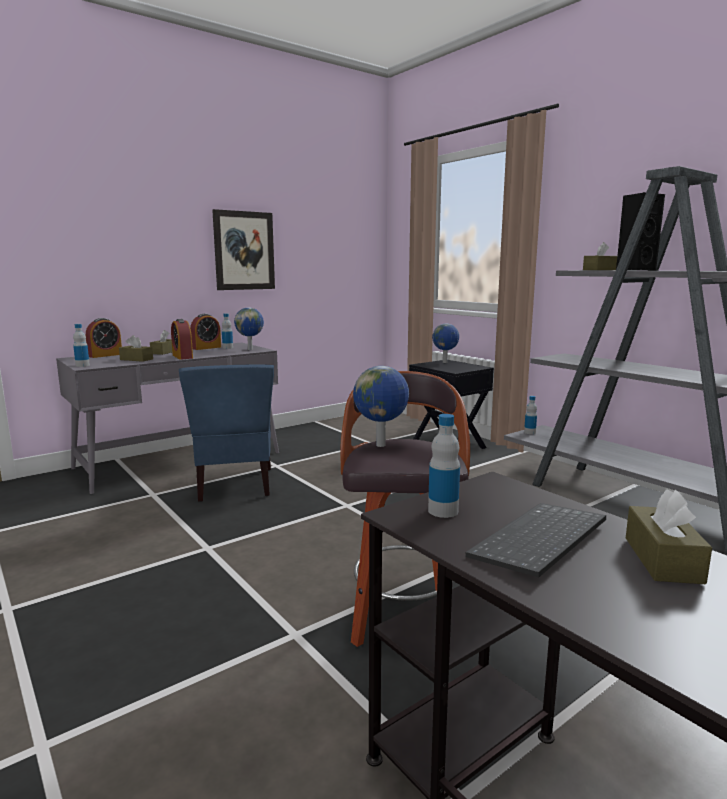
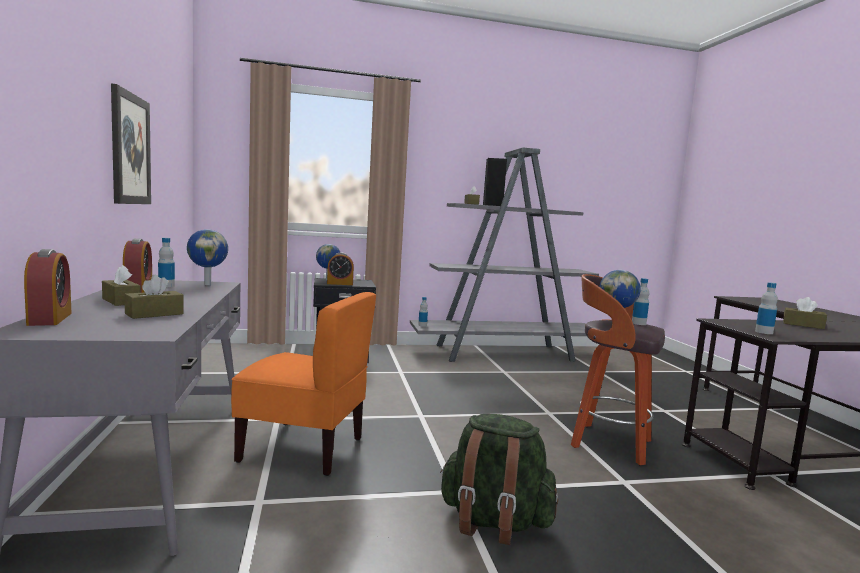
camera: 65 degrees left, 5 degrees down
(82, 365) = (134, 334): bottle -> bottle (638, 323)
(165, 571) = (493, 521): none -> green backpack
(182, 357) = (191, 301): alarm clock -> alarm clock (340, 283)
(234, 485) = (303, 449): blue chair -> orange chair
(541, 542) = (795, 330): keyboard -> none

